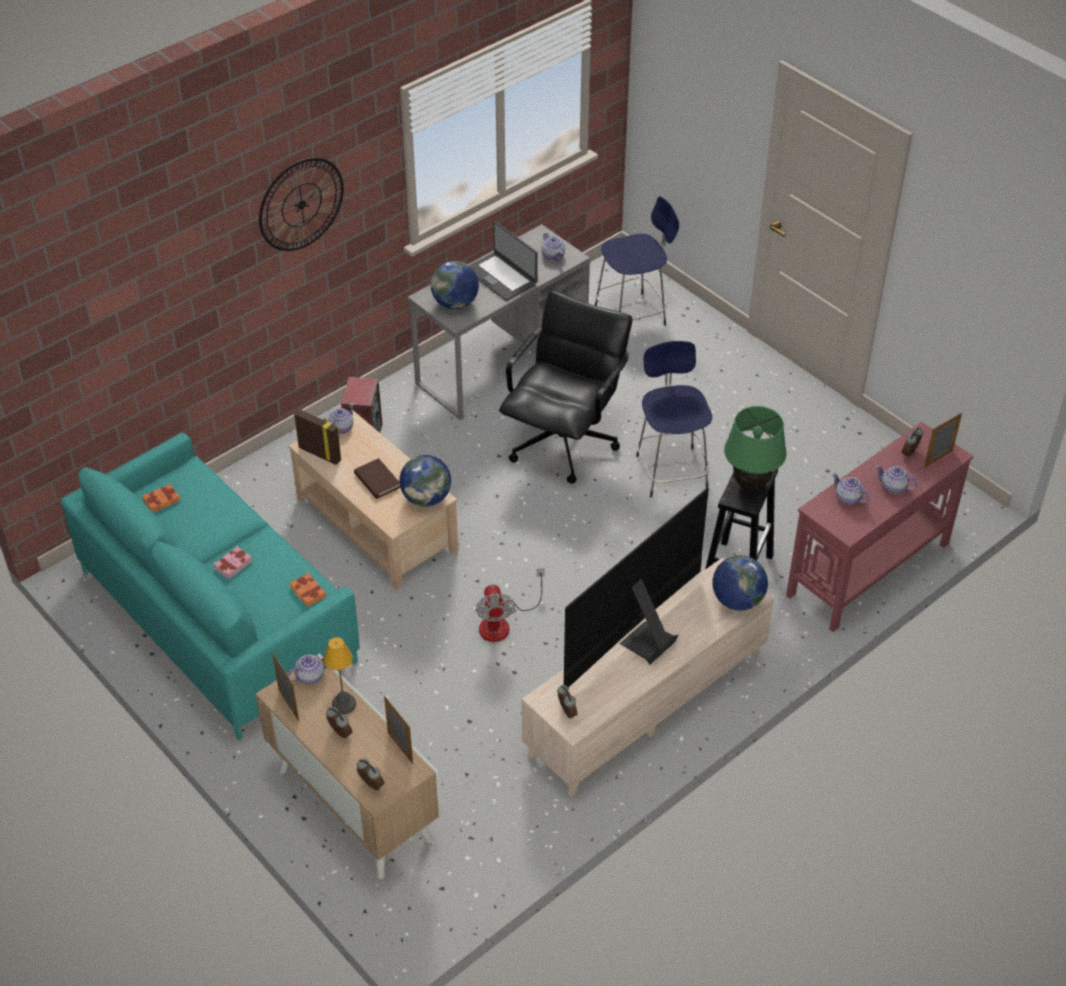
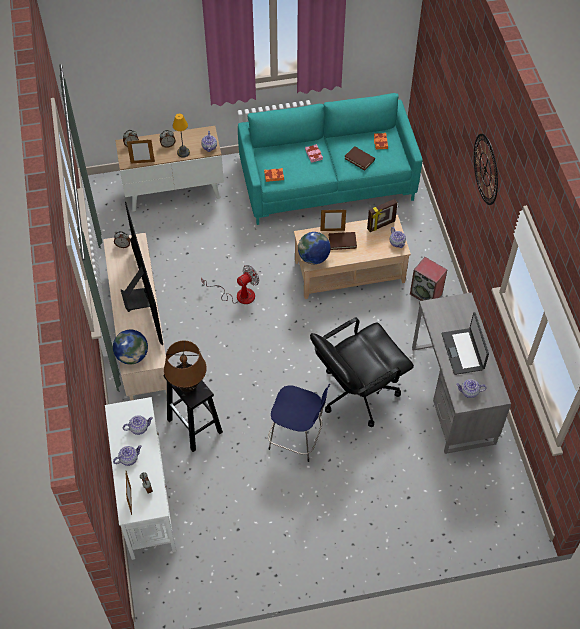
camera: 120 degrees right, 10 degrees up
(212, 510) = (359, 159): none -> brown book
(288, 705) = (198, 133): picture frame -> picture frame (332, 230)
(455, 303) = (449, 313): globe -> none
(501, 276) = (463, 351): laptop -> laptop turned 90 degrees counterclockwise
(502, 623) = (238, 295): fan -> fan turned 120 degrees clockwise
(564, 443) = (357, 392): black office chair -> black office chair turned 90 degrees clockwise
(632, 315) = (461, 500): blue stool -> none
(750, 484) = (188, 385): green table lamp -> brown table lamp
(867, 569) = (146, 497): red console table -> white console table

